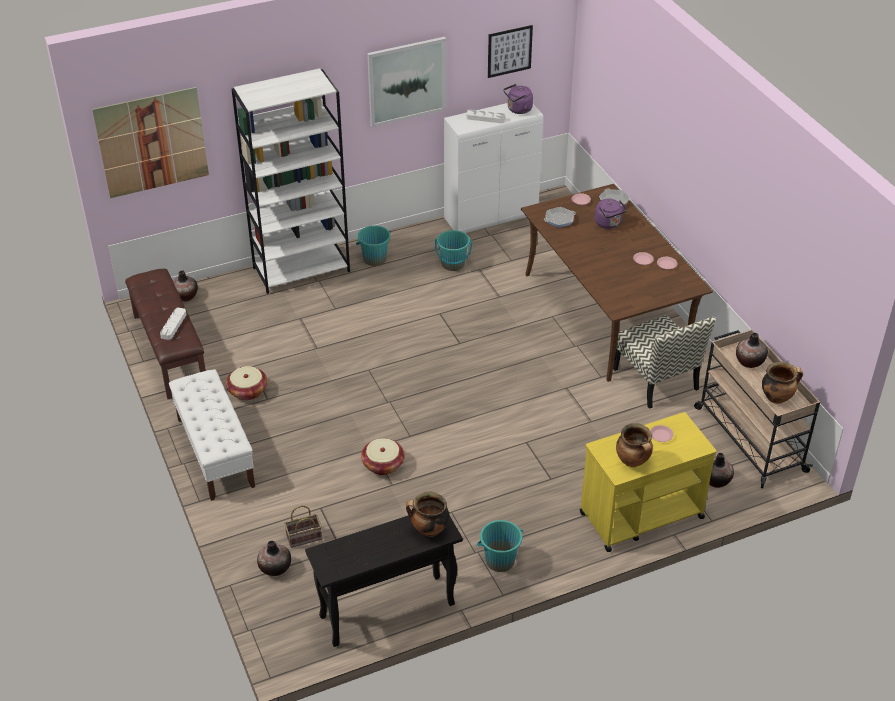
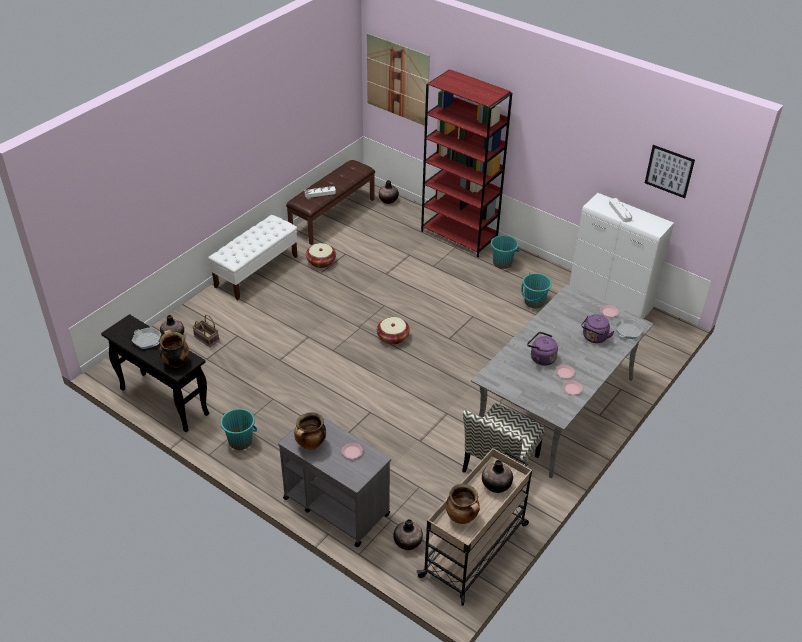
camera: 60 degrees right, 0 degrees up
(302, 269) = (459, 235): white bookcase -> red bookcase
(383, 464) = (296, 348): basket -> basket (393, 337)
(407, 81) = (577, 143): picture -> none
(518, 110) = (651, 223): purple kettle -> purple kettle (541, 358)
(559, 219) = (571, 309): frying pan -> frying pan (147, 340)
(605, 313) = (555, 406): brown dining table -> grey dining table
(640, 515) = (335, 506): yellow cart -> grey cart

